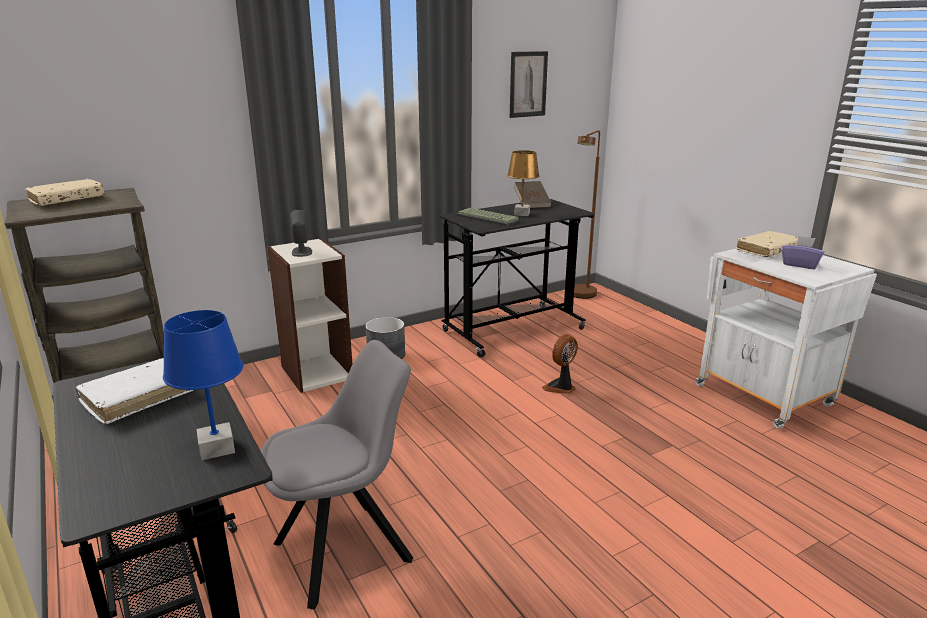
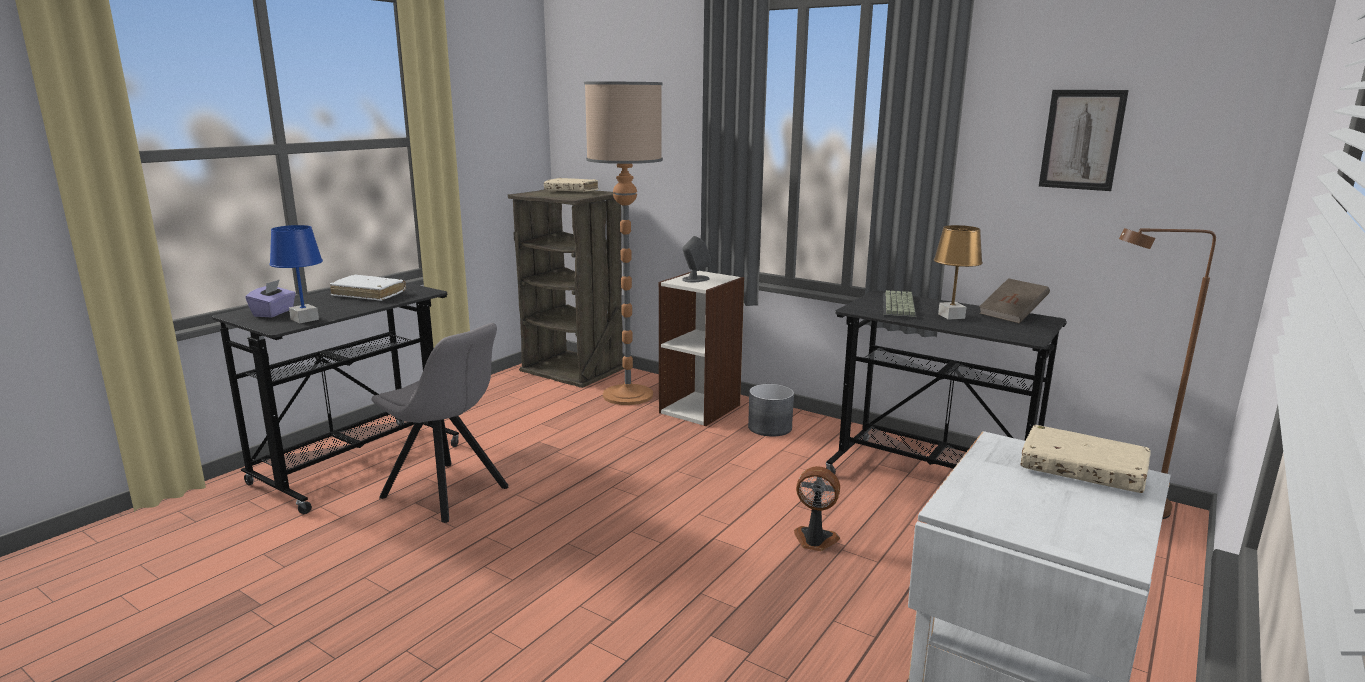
camera: 65 degrees right, 5 degrees down
(240, 398) = (628, 395): none -> floor lamp
(800, 265) = (1037, 500): purple tissue box -> purple tissue box (274, 313)

